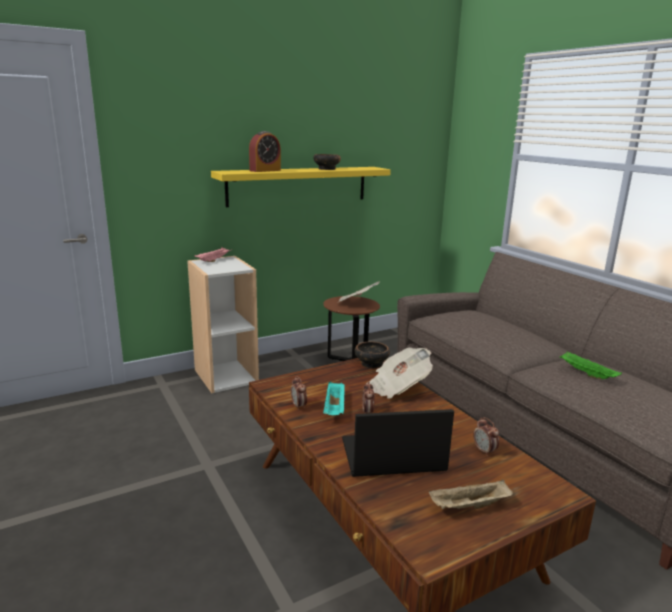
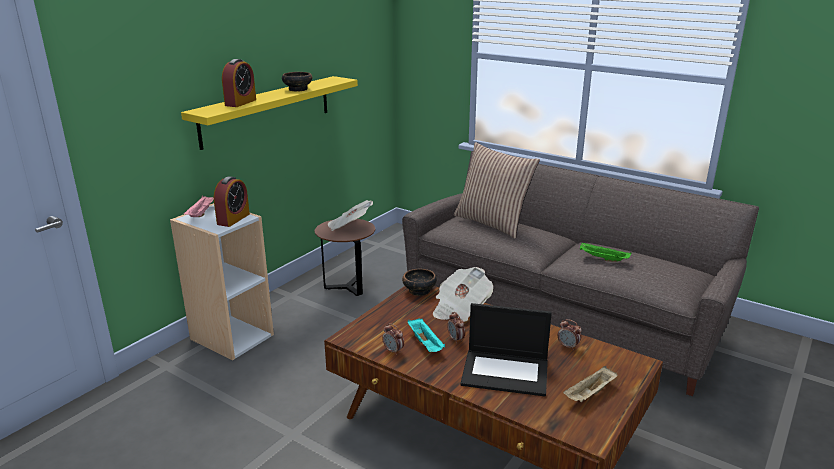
camera: 25 degrees left, 5 degrees up
(232, 267) = (233, 219): none -> alarm clock
(392, 456) = (506, 372): laptop -> laptop turned 135 degrees counterclockwise
(487, 320) = (492, 223): none -> pillow

